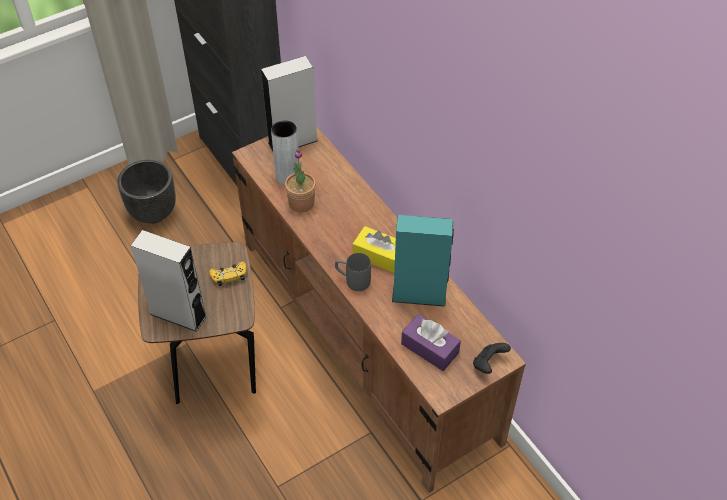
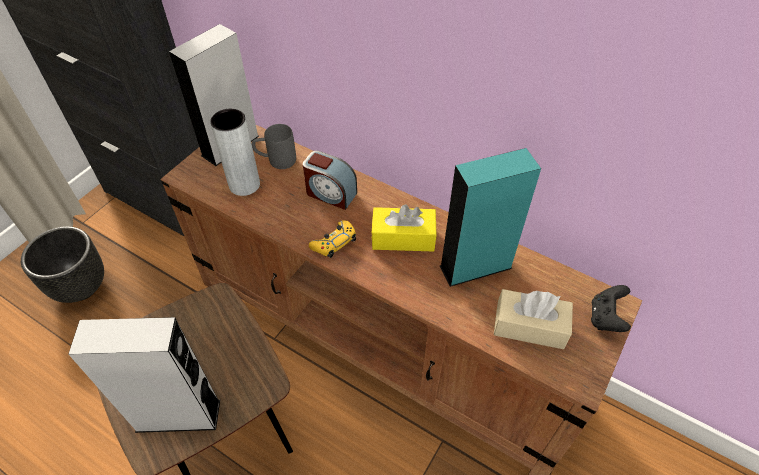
camera: 25 degrees left, 0 degrees up
(229, 276) = (226, 332): yellow game controller -> yellow game controller (334, 242)
(301, 203) = (276, 209): potted plant -> none
(346, 205) = (330, 194): none -> alarm clock
(352, 280) = (388, 278): grey mug -> grey mug (276, 160)
(430, 348) = (529, 326): purple tissue box -> beige tissue box

